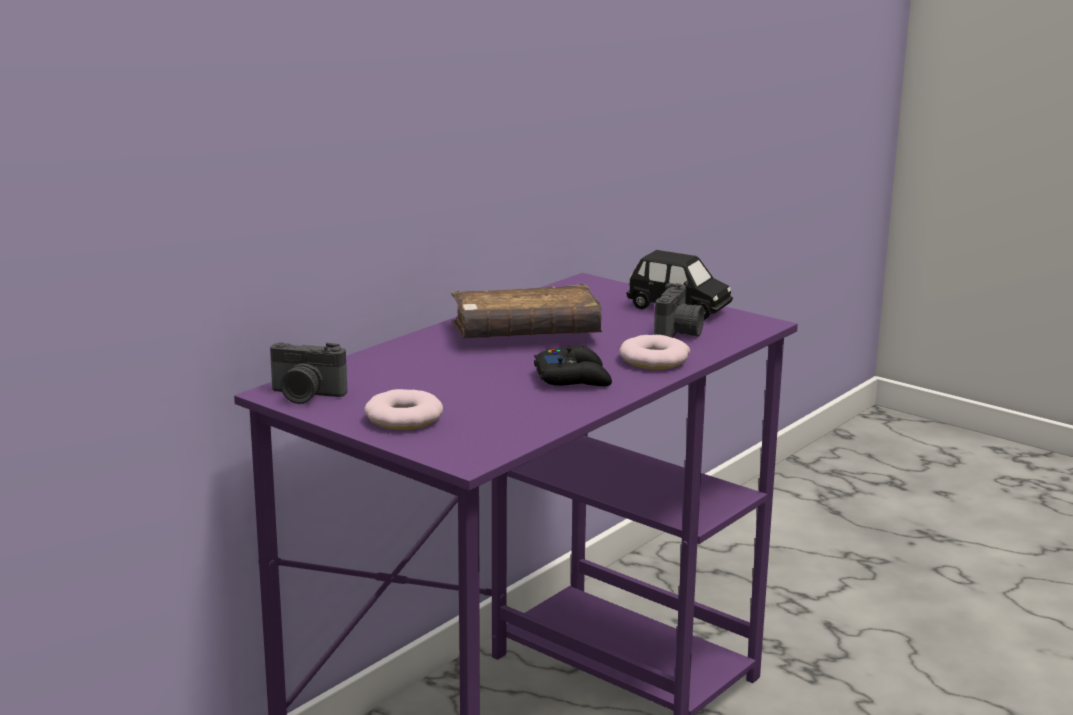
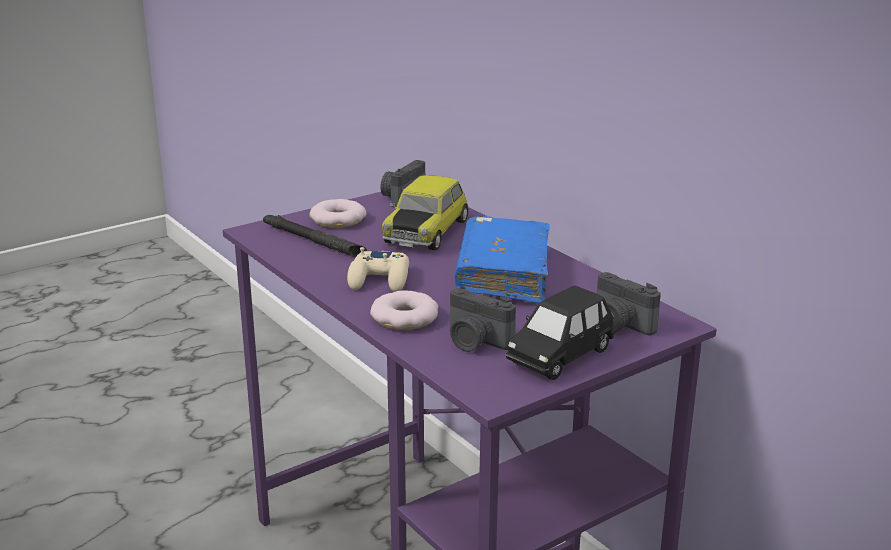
camera: 105 degrees right, 5 degrees up
(423, 373) = (425, 232): none -> toy car
(484, 421) = (313, 241): none -> black flashlight
(525, 334) = (503, 275): brown book -> blue book
(573, 378) = (380, 279): black game controller -> beige game controller
(604, 295) = (619, 325): none -> camera

